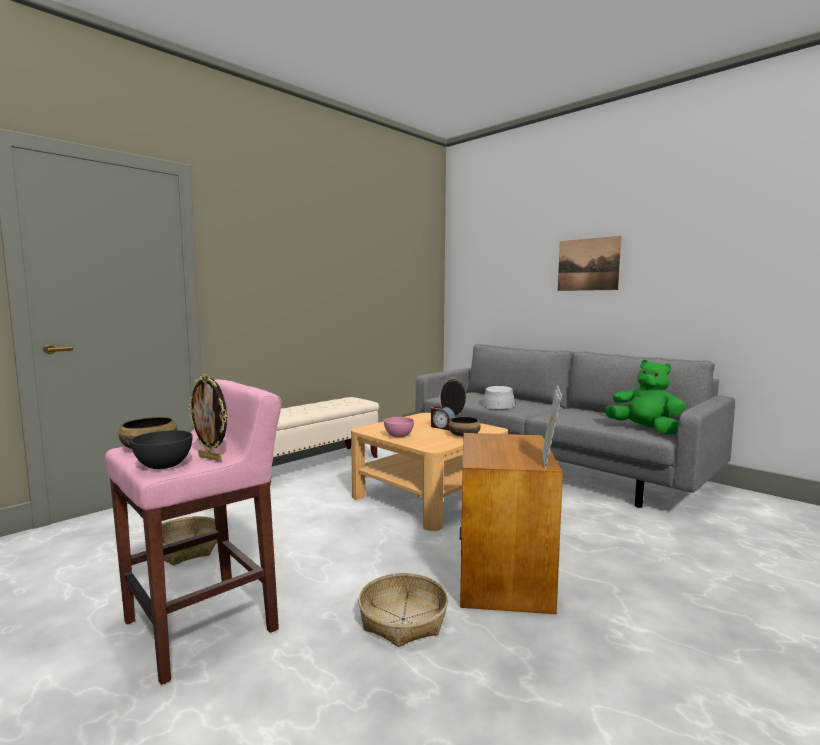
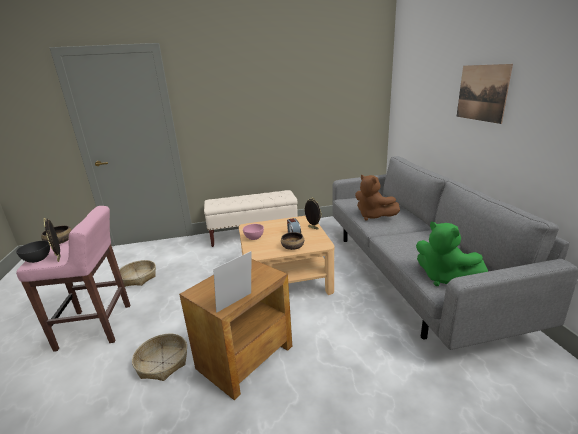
camera: 35 degrees right, 15 degrees up
(499, 404) = (373, 216): grey hat -> brown plush toy
(645, 430) = (443, 277): green plush toy -> green plush toy turned 150 degrees clockwise

